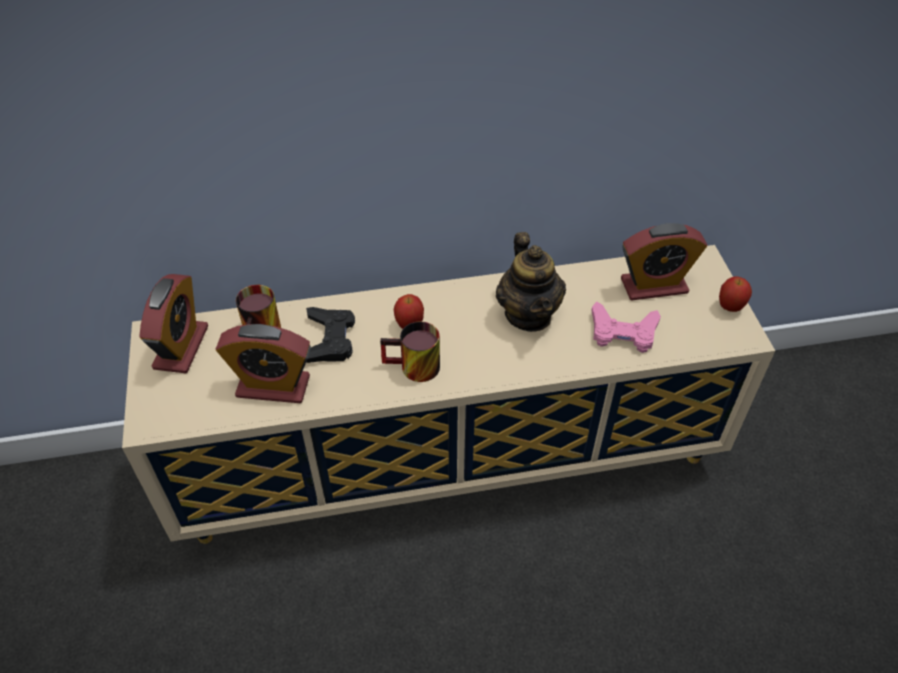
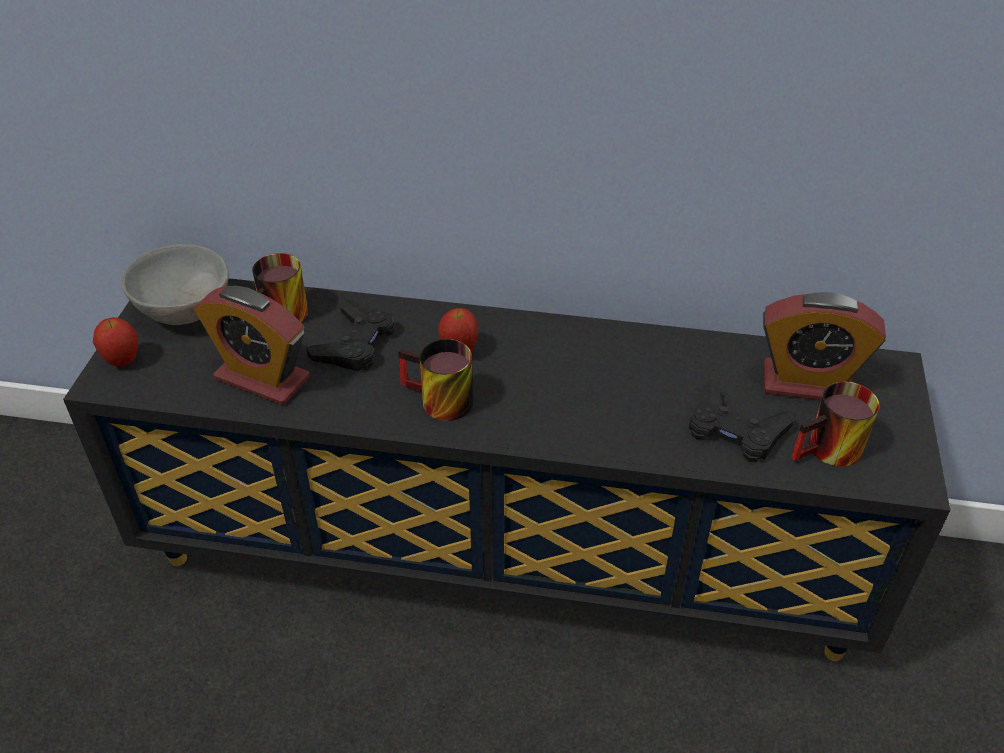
camera: 20 degrees right, 5 degrees down
(181, 347) = (185, 309): alarm clock -> grey bowl
(451, 458) = (506, 556): beige tv stand -> black tv stand
(528, 314) = (617, 376): teapot -> none
(623, 332) = (735, 430): pink game controller -> black game controller
(689, 332) = (830, 453): none -> mug
(729, 307) = (905, 437): apple -> apple (123, 361)

